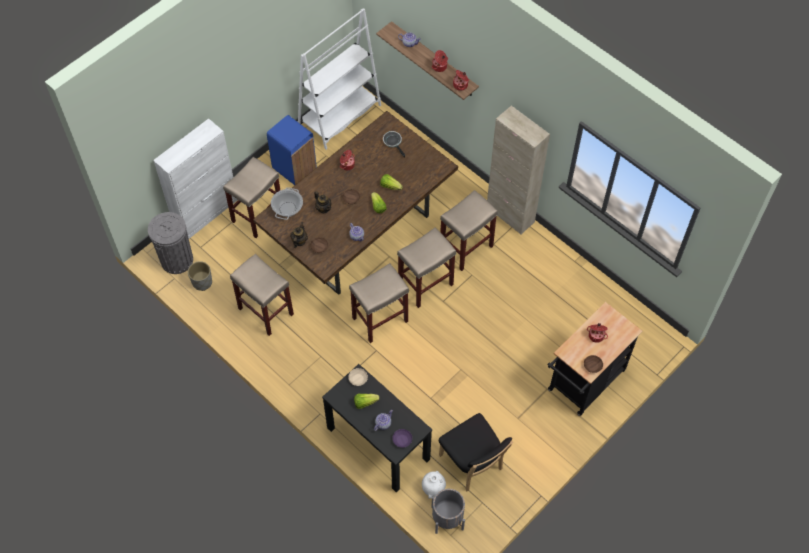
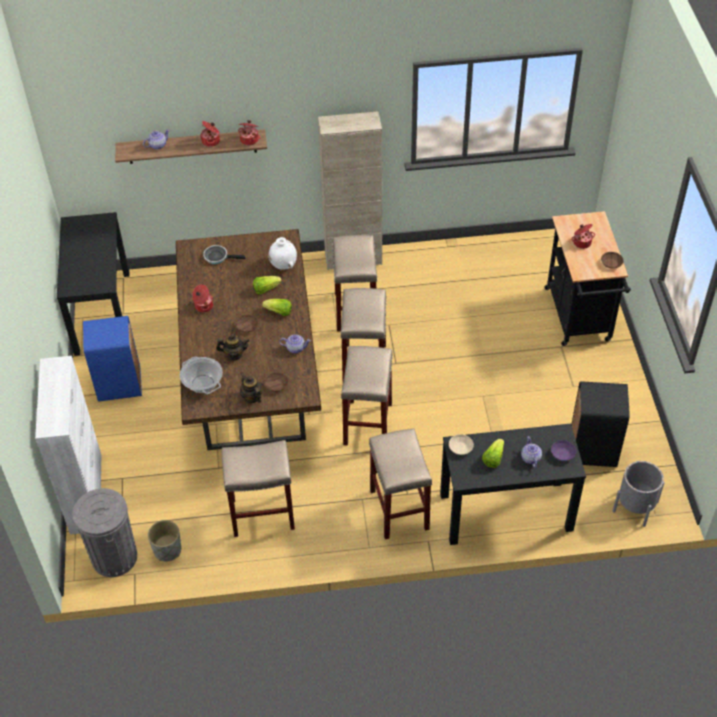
camera: 50 degrees left, 10 degrees down
(258, 215) = (139, 449): beige stool -> beige stool (398, 509)
(339, 117) = (102, 312): white bookcase -> black console table
(433, 488) = (594, 497): white vase -> white vase (283, 265)
(472, 464) = (593, 450): black chair -> black trash can

